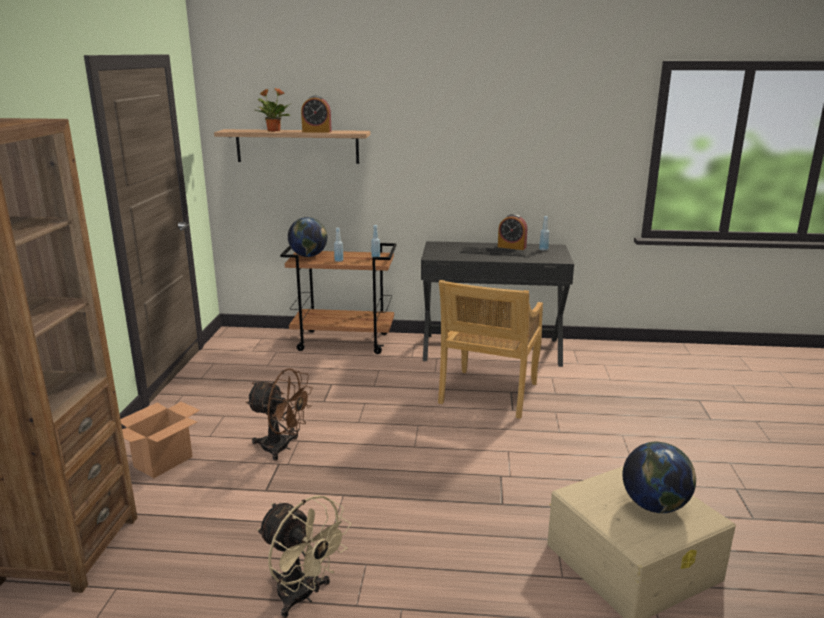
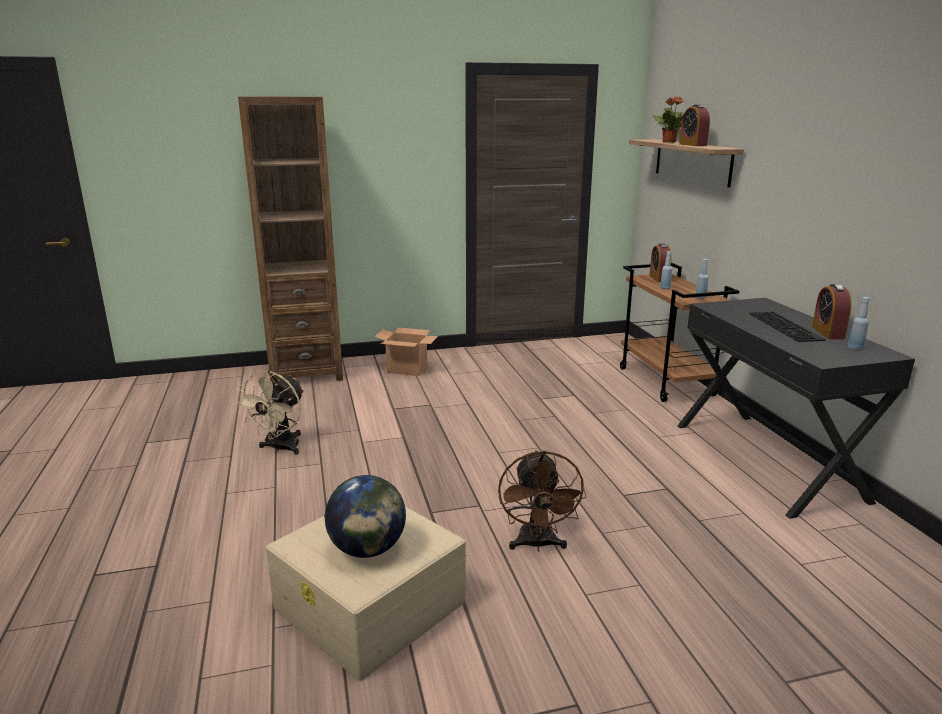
camera: 70 degrees right, 0 degrees up
(282, 448) = (453, 400): brown fan -> brown fan (537, 545)
(308, 256) = (659, 278): globe -> alarm clock
(488, 394) = (643, 475): beige chair -> none

